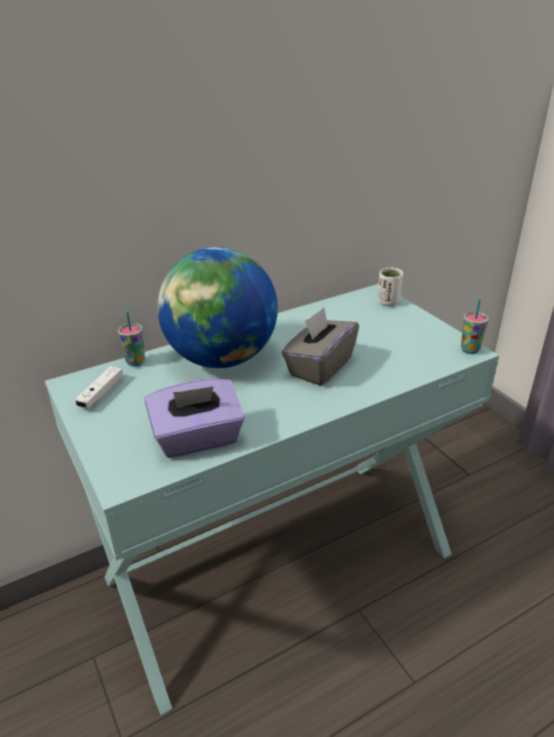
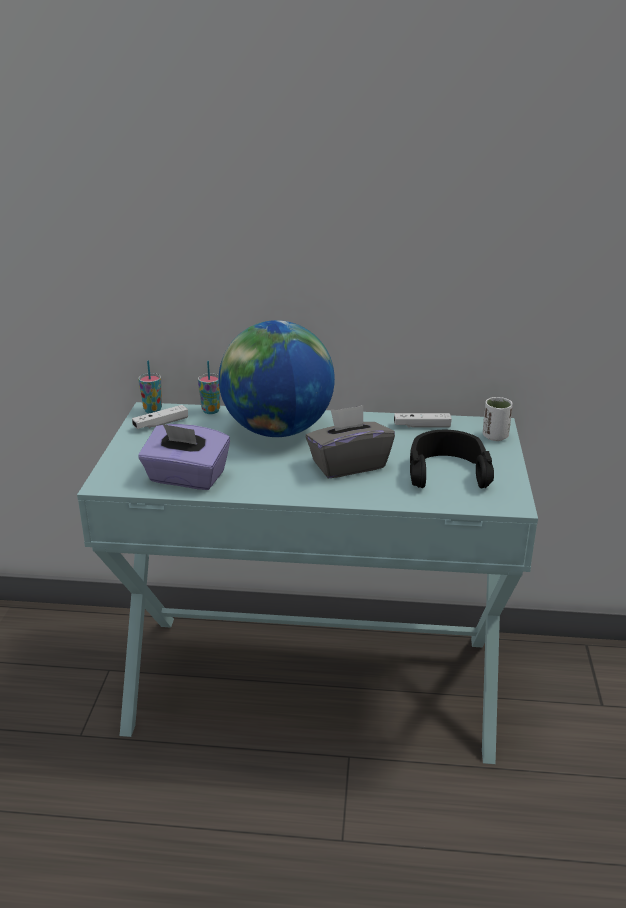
camera: 35 degrees right, 5 degrees down
(328, 312) = (422, 426): none -> white game controller
(396, 343) = (447, 472): none -> black headphones
(469, 350) = (512, 503): cup -> cup (152, 410)

